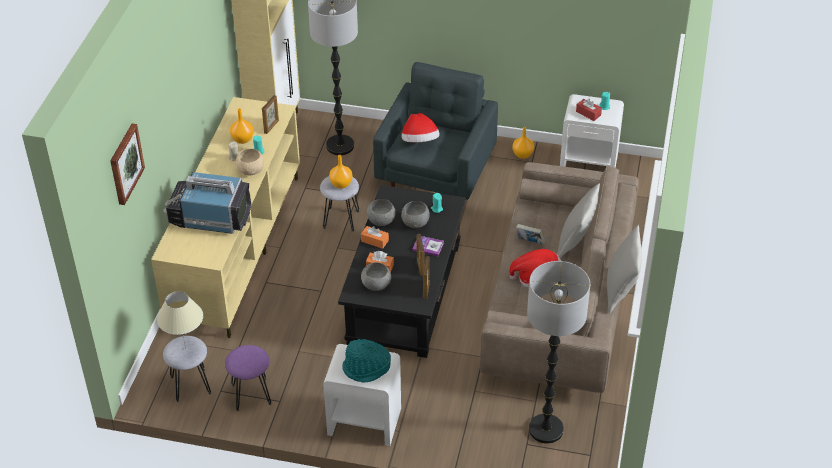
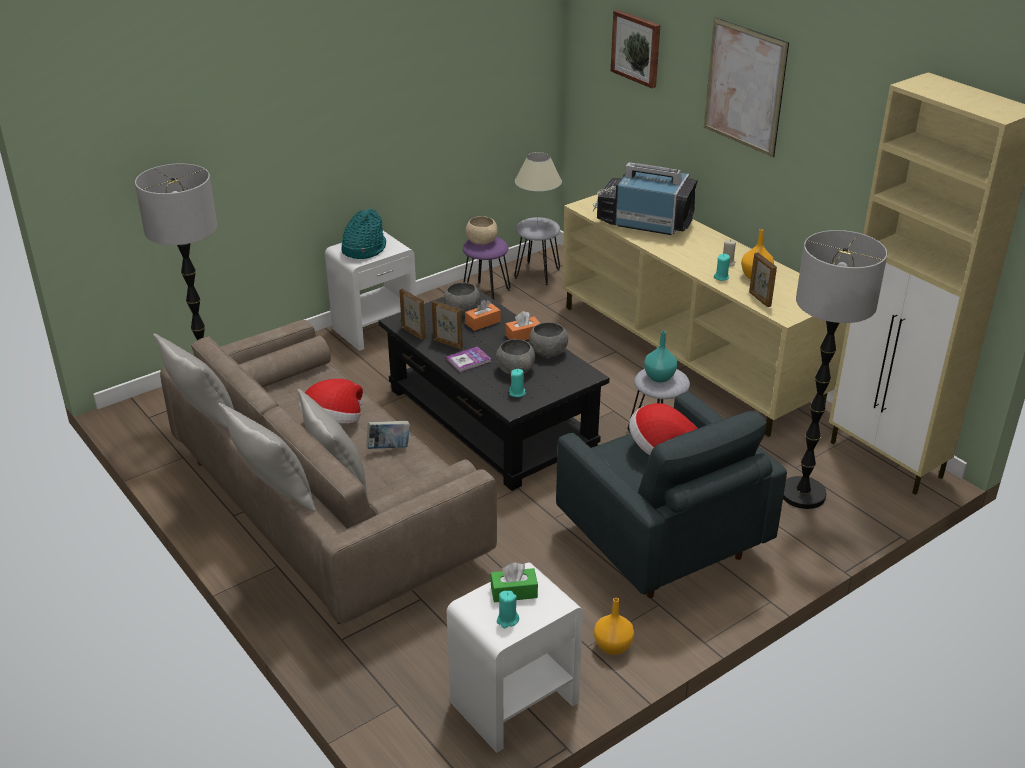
camera: 130 degrees right, 10 degrees down
(171, 79) = (744, 87): none -> picture
(210, 218) = (644, 222): television -> television turned 120 degrees counterclockwise
(251, 170) = (693, 263): beige bowl -> beige bowl (481, 241)
(341, 184) = (659, 377): orange vase -> turquoise vase
(588, 113) = (514, 592): red tissue box -> green tissue box
(632, 221) = (274, 494): none -> grey pillow

